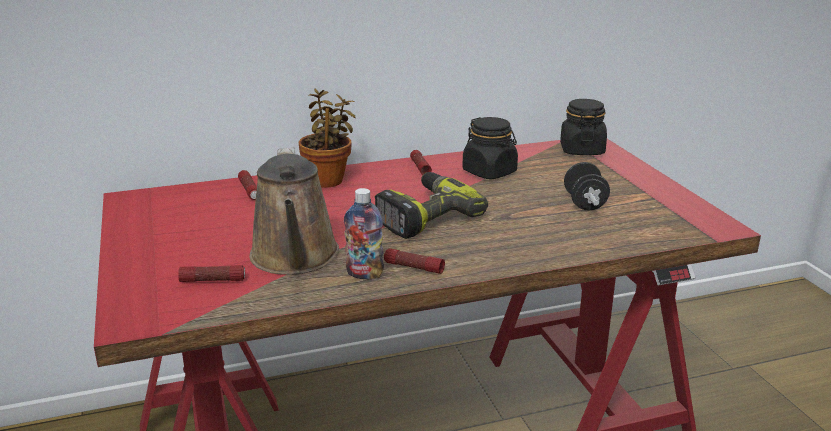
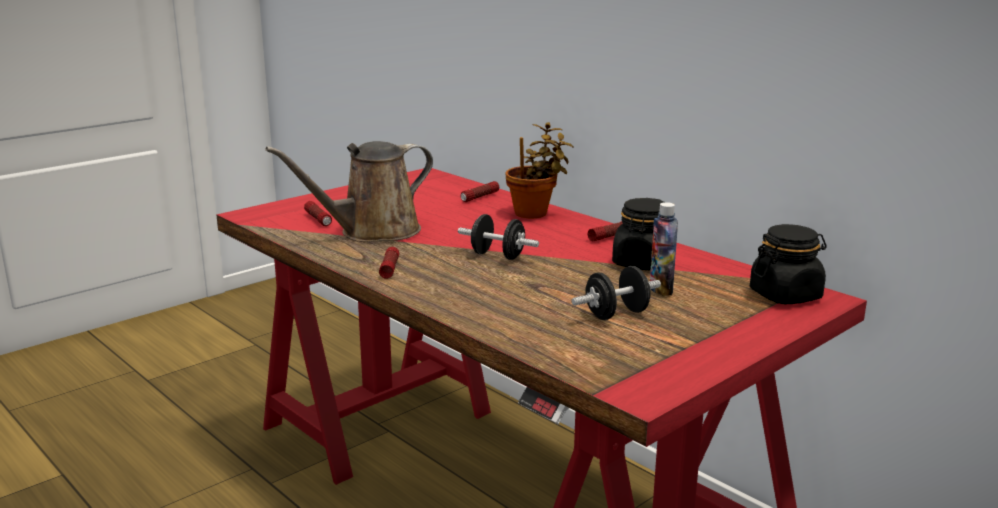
camera: 65 degrees right, 5 degrees down
(364, 274) = (364, 256): bottle -> bottle (661, 289)
(424, 216) = (498, 256): power drill -> black dumbbell

